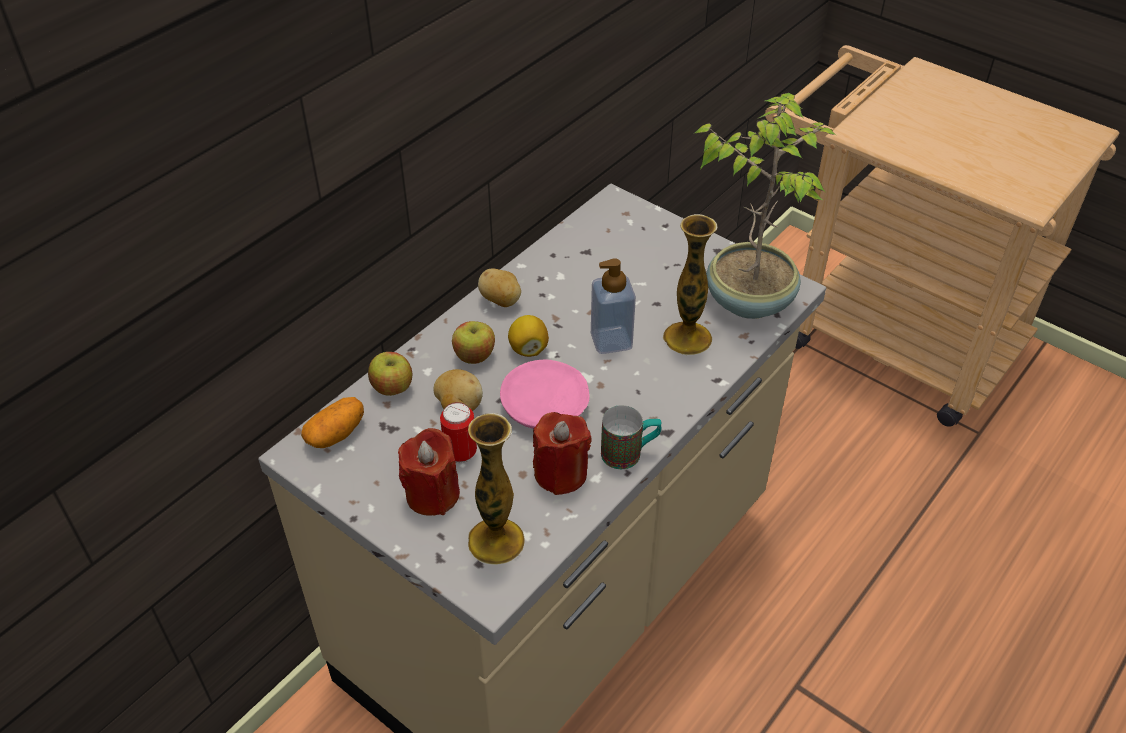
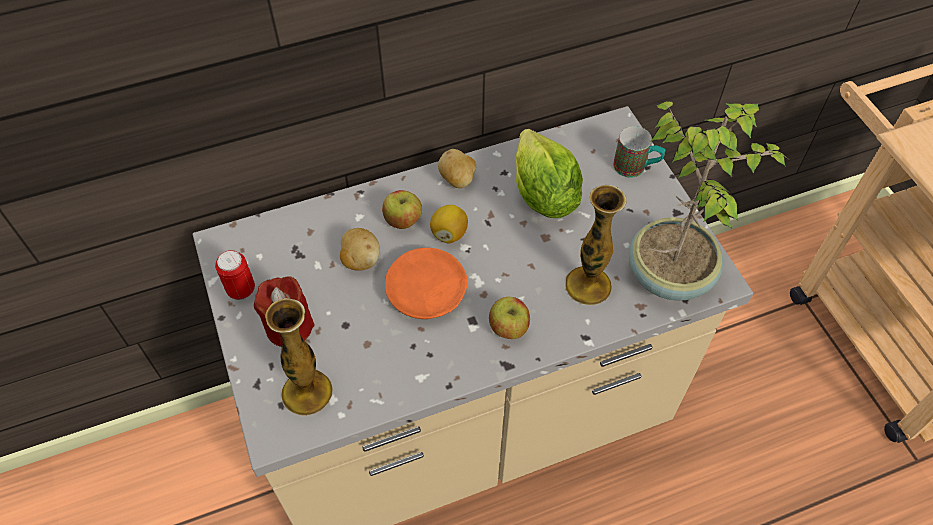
camera: 30 degrees right, 10 degrees up
(336, 434) = (257, 240): potato -> none
(392, 388) = (323, 219): apple -> apple (508, 328)
(460, 453) = (333, 301): can -> can (241, 290)
(545, 406) = (426, 292): pink plate -> orange plate
(561, 473) = (396, 359): red candle -> none
(591, 283) = (543, 196): none -> lettuce
(611, 340) = (521, 257): soap dispenser -> none
(630, 453) = (463, 369): mug -> mug (636, 168)

